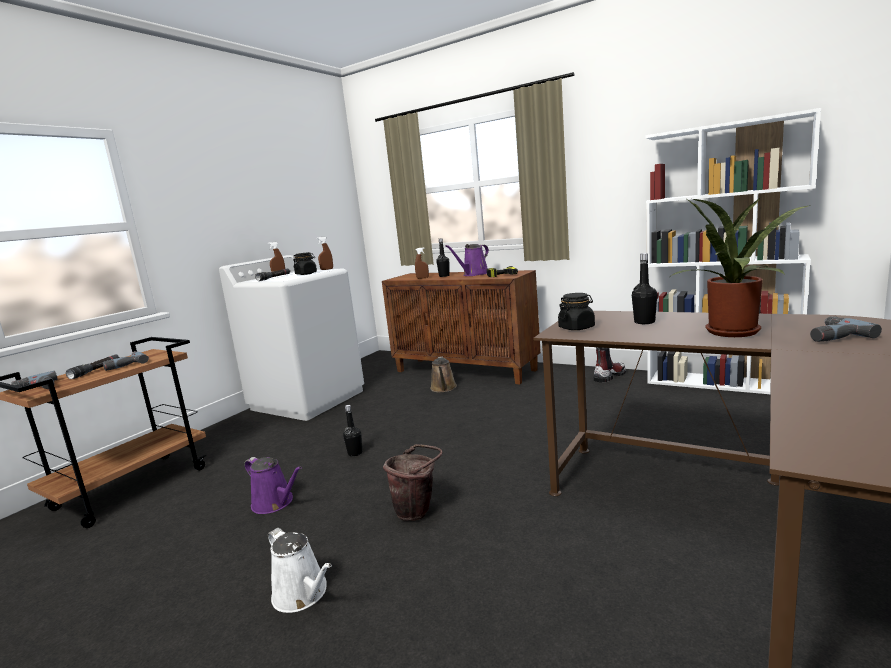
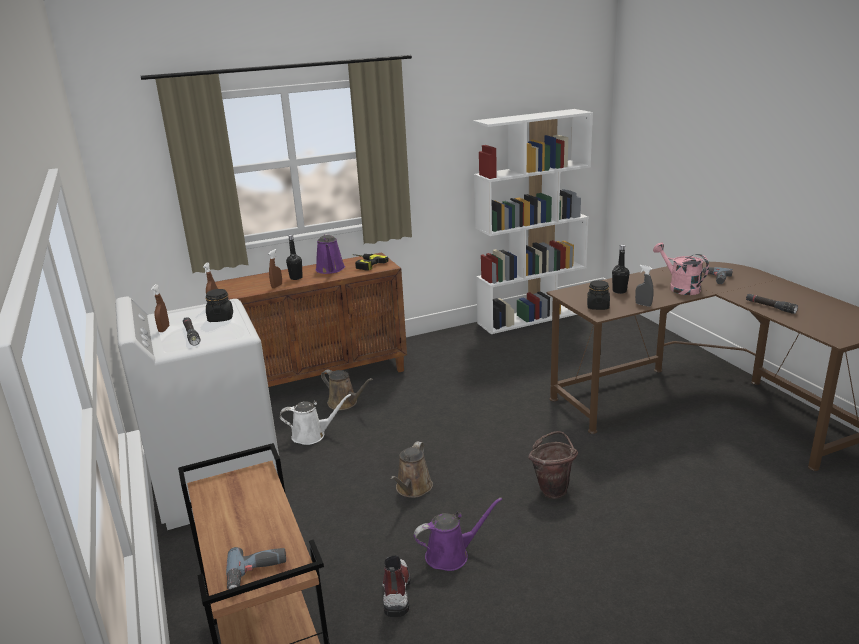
camera: 55 degrees left, 10 degrees up
(96, 370) = (239, 527): black flashlight -> black flashlight (770, 307)
(125, 364) = (253, 504): power drill -> none
(303, 594) = (605, 566): white watering can -> white watering can (312, 435)
(355, 453) = (412, 489): black bottle -> brown watering can
(609, 376) = (455, 338): boot -> boot (396, 592)
(628, 336) = (643, 305): none -> grey spray bottle
(735, 333) = (679, 287): potted plant -> pink watering can

